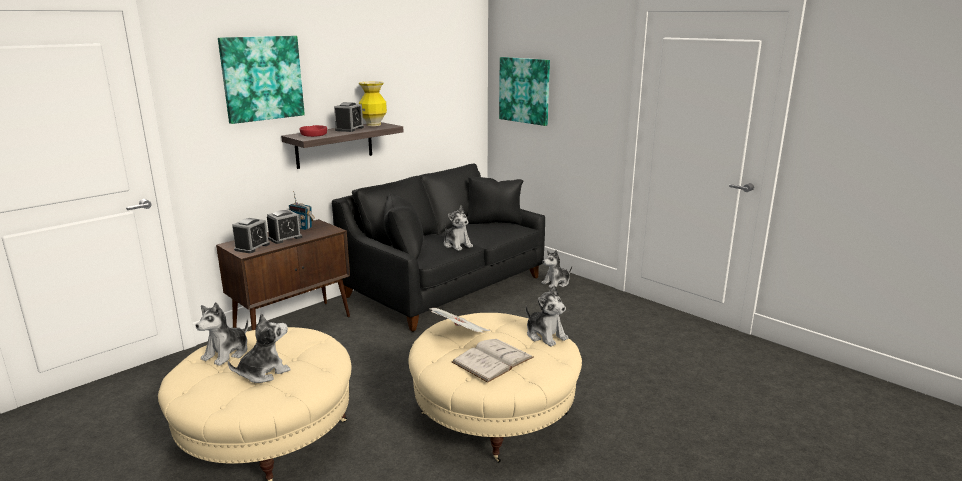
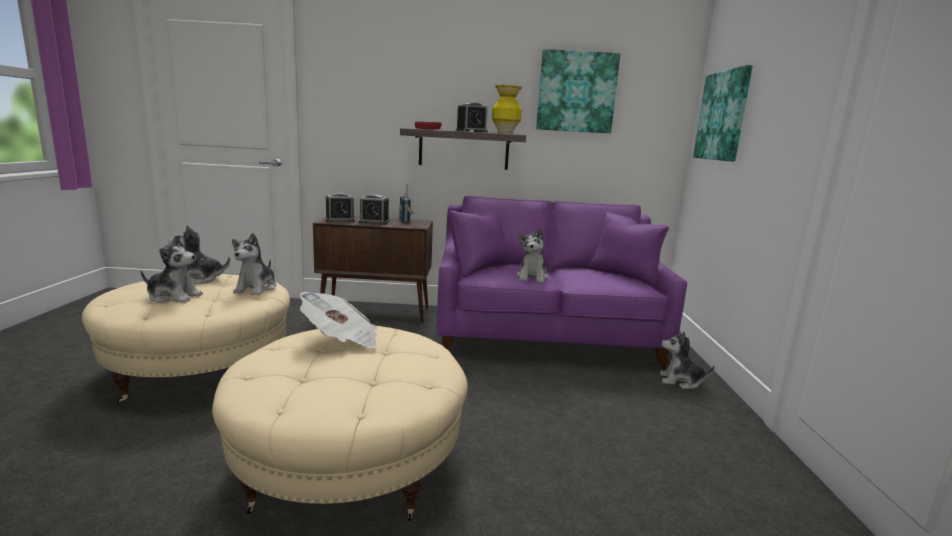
camera: 45 degrees right, 5 degrees down
(262, 78) = (394, 70): picture -> picture (576, 92)
(446, 287) = (546, 335): black sofa -> purple sofa
(493, 360) = (299, 372): white book -> none
(545, 335) = (413, 383): plush toy -> plush toy (256, 288)

